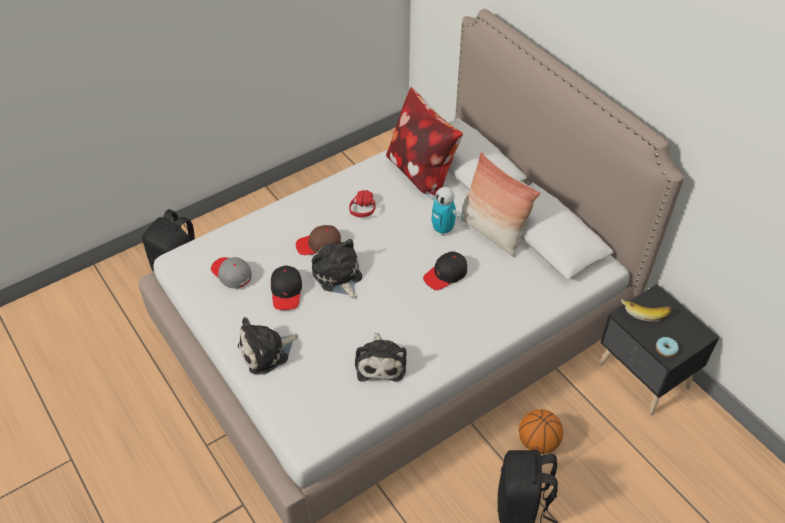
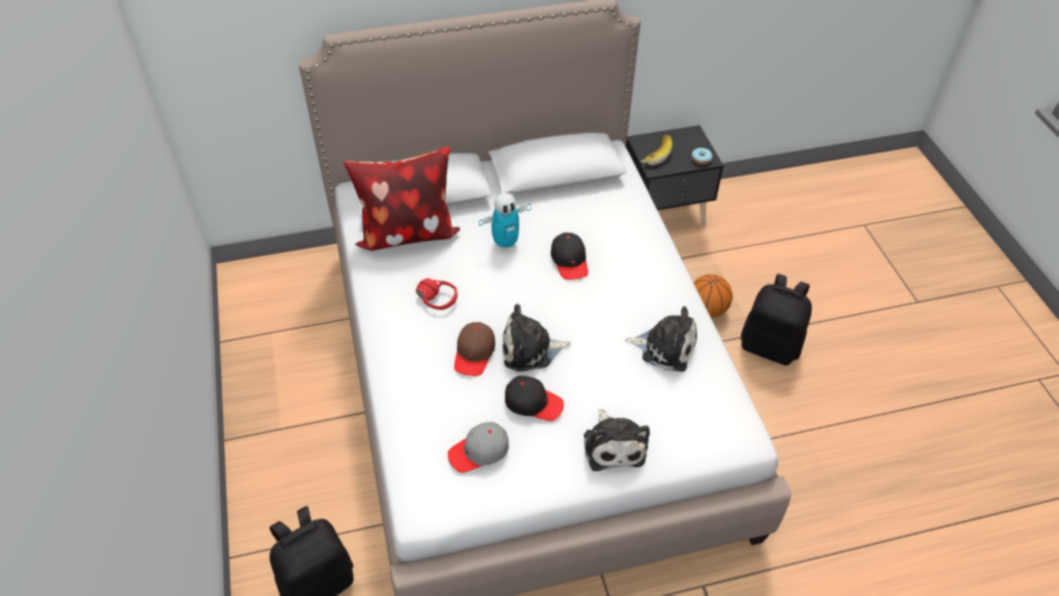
camera: 70 degrees left, 0 degrees up
(491, 232) = (528, 208): pillow -> none

